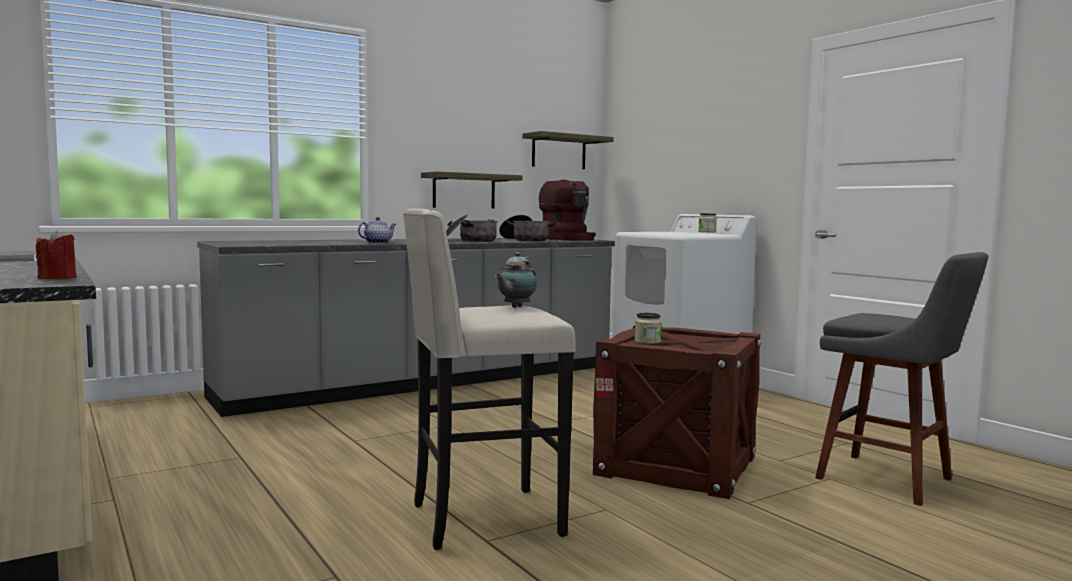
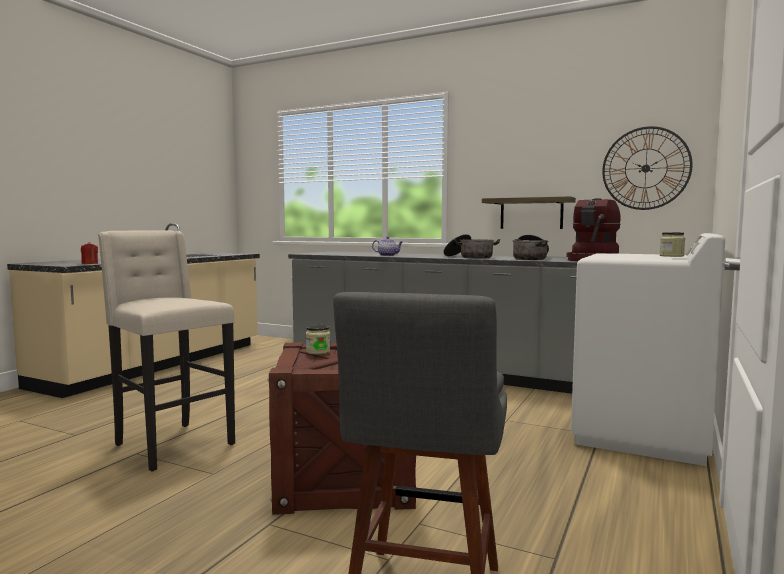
camera: 60 degrees right, 0 degrees up
(515, 307) = (183, 301): teapot -> none
(559, 152) = (646, 168): shelf -> wall clock

